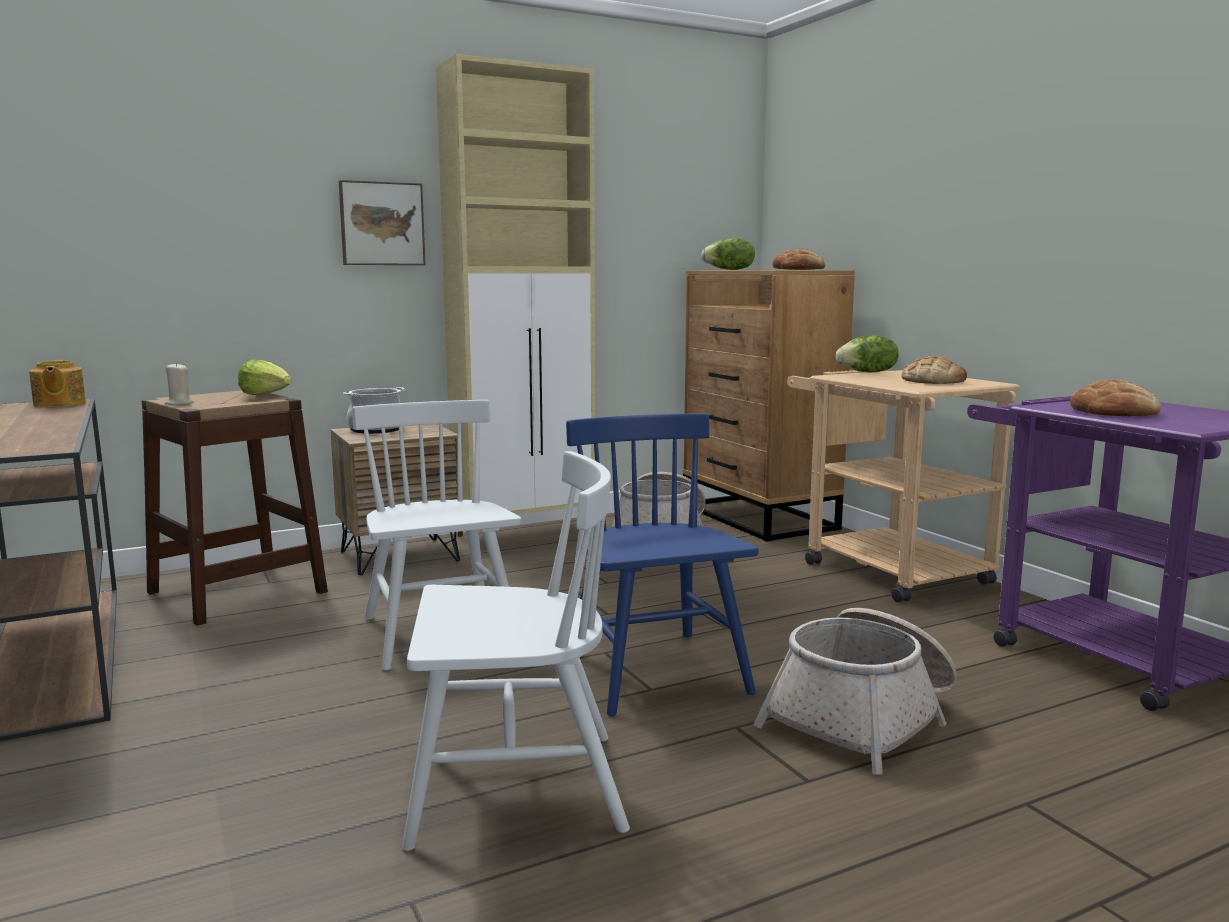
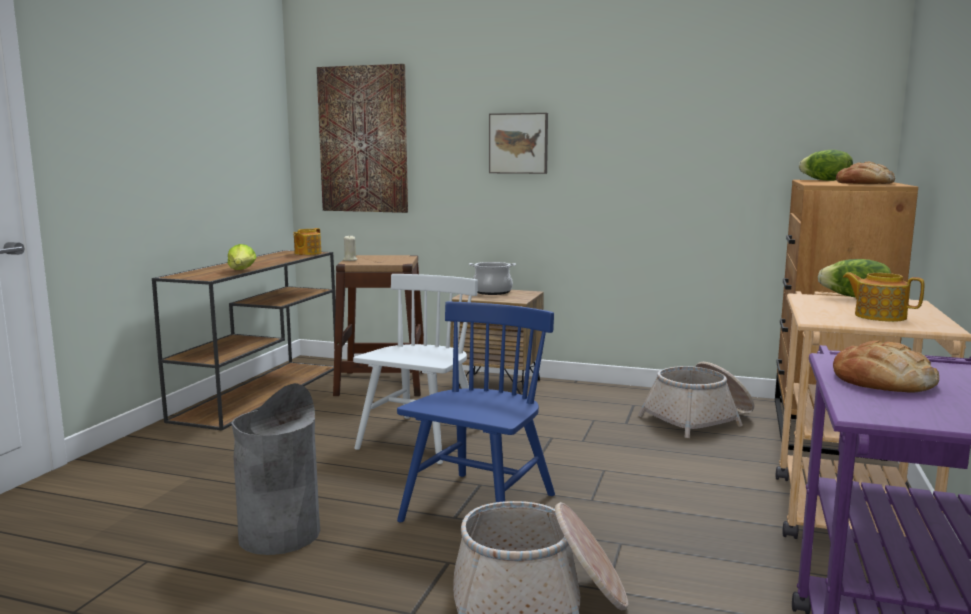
camera: 45 degrees right, 0 degrees up
(115, 210) = (363, 139): none -> picture
(267, 395) = (405, 260): lettuce -> lettuce (242, 270)
(513, 788) = (279, 534): white chair -> grey trash can
(526, 534) = (604, 391): beige cabinet -> none
(933, 381) = (879, 316): bread -> teapot

